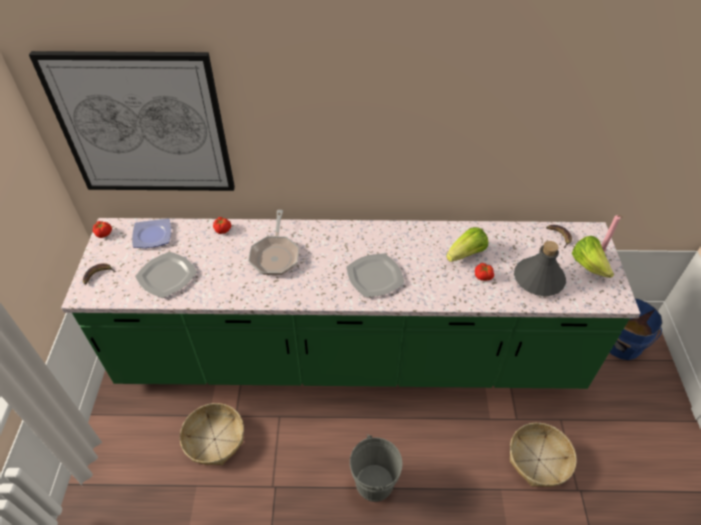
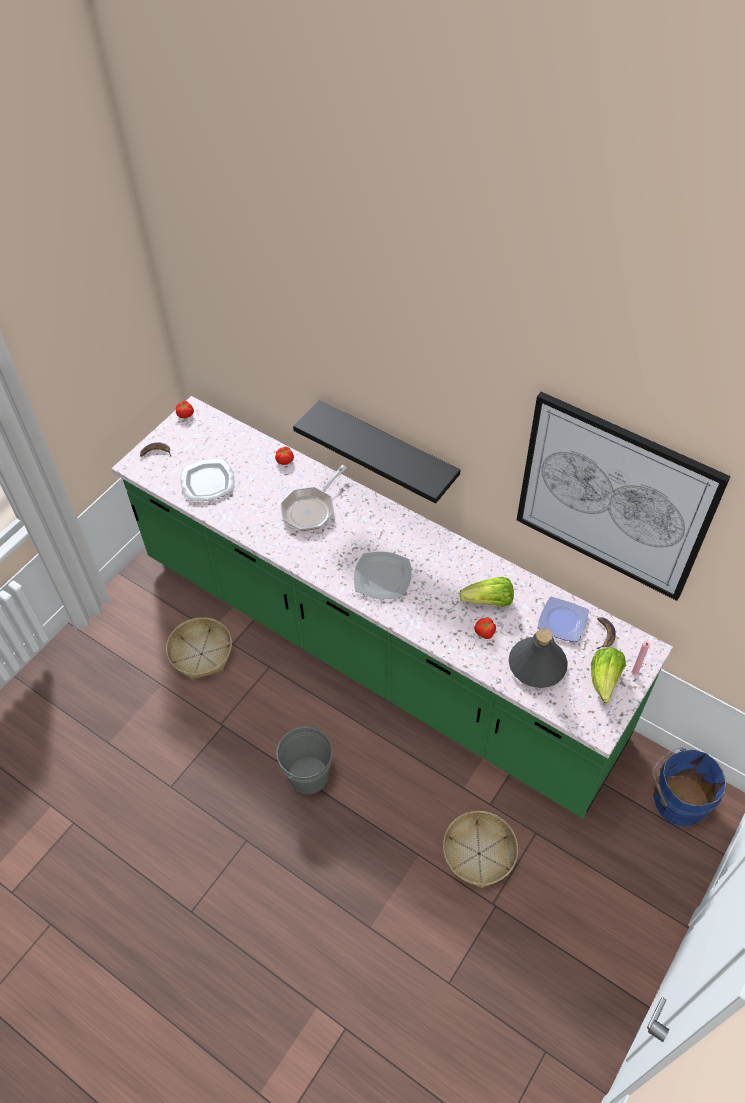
camera: 35 degrees right, 5 degrees up
(143, 125) = (238, 335): picture -> picture (613, 498)
(153, 235) = (223, 436): plate -> plate (563, 621)
(323, 173) = (387, 450): none -> black shelf

